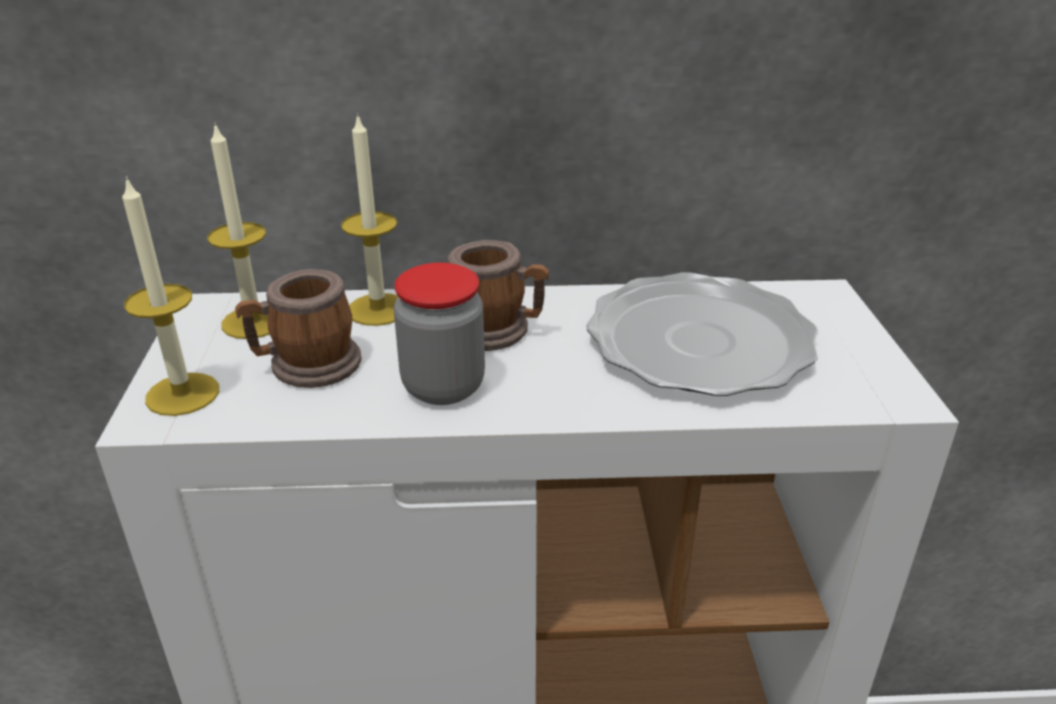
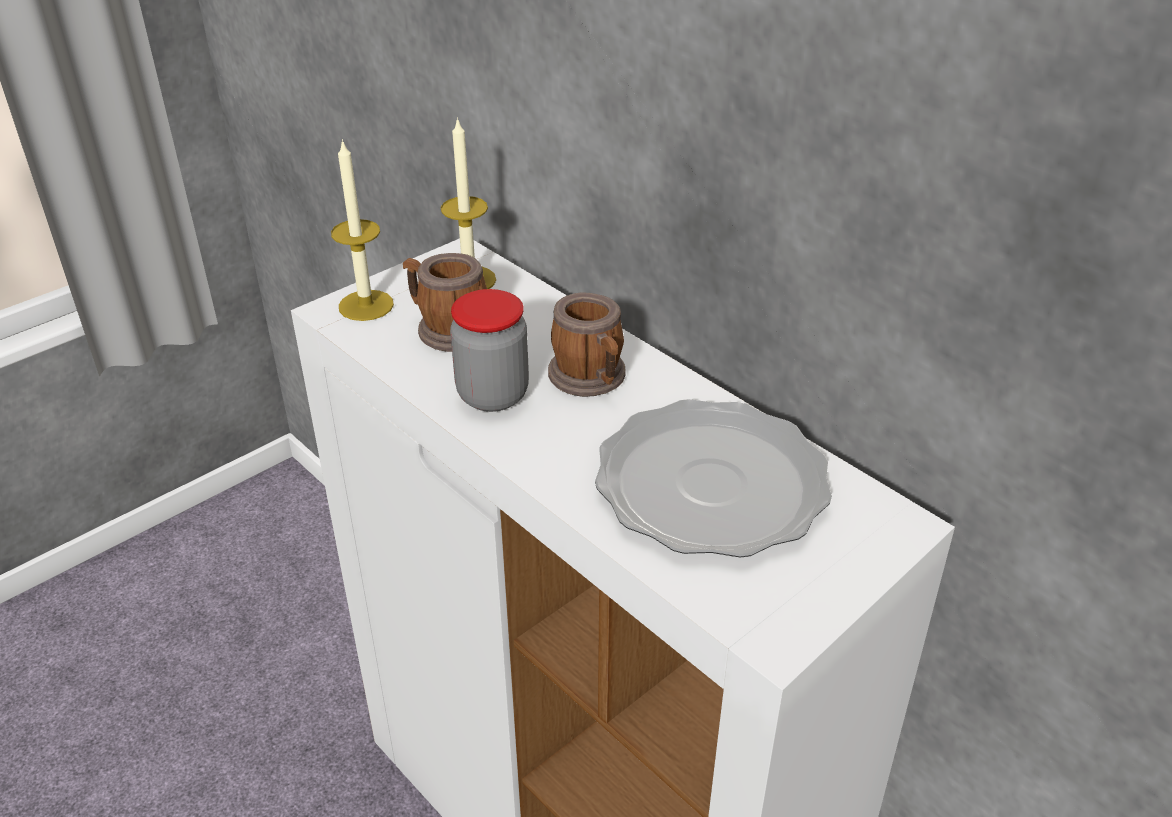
camera: 50 degrees right, 5 degrees up
(378, 309) = (549, 316): candle -> none

